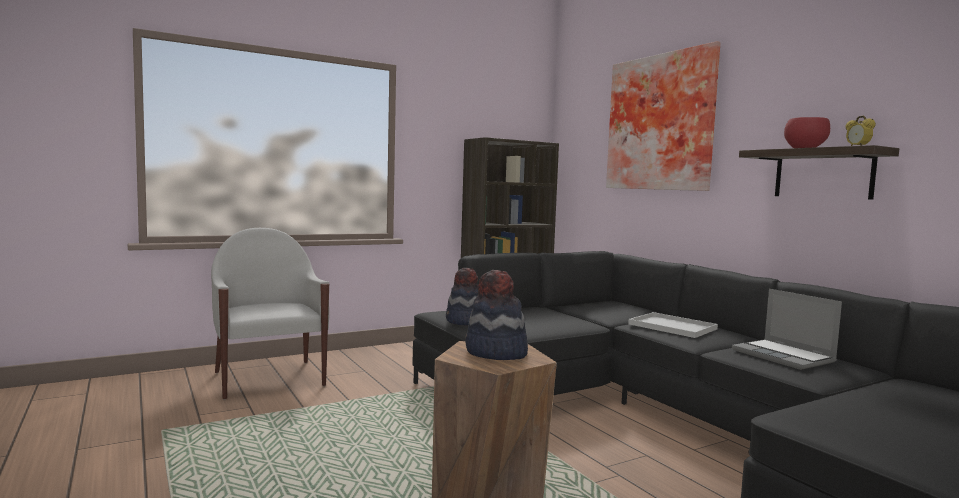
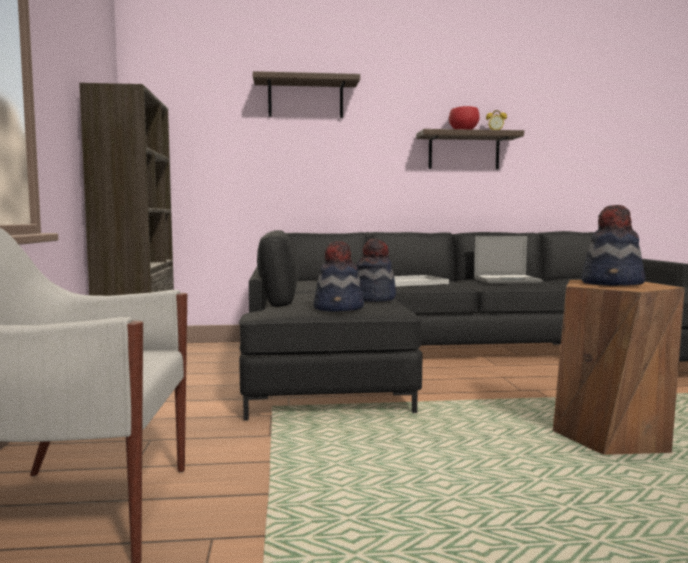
camera: 65 degrees left, 0 degrees up
(533, 325) = (373, 299): none -> hat
(662, 123) = (305, 98): picture -> shelf

